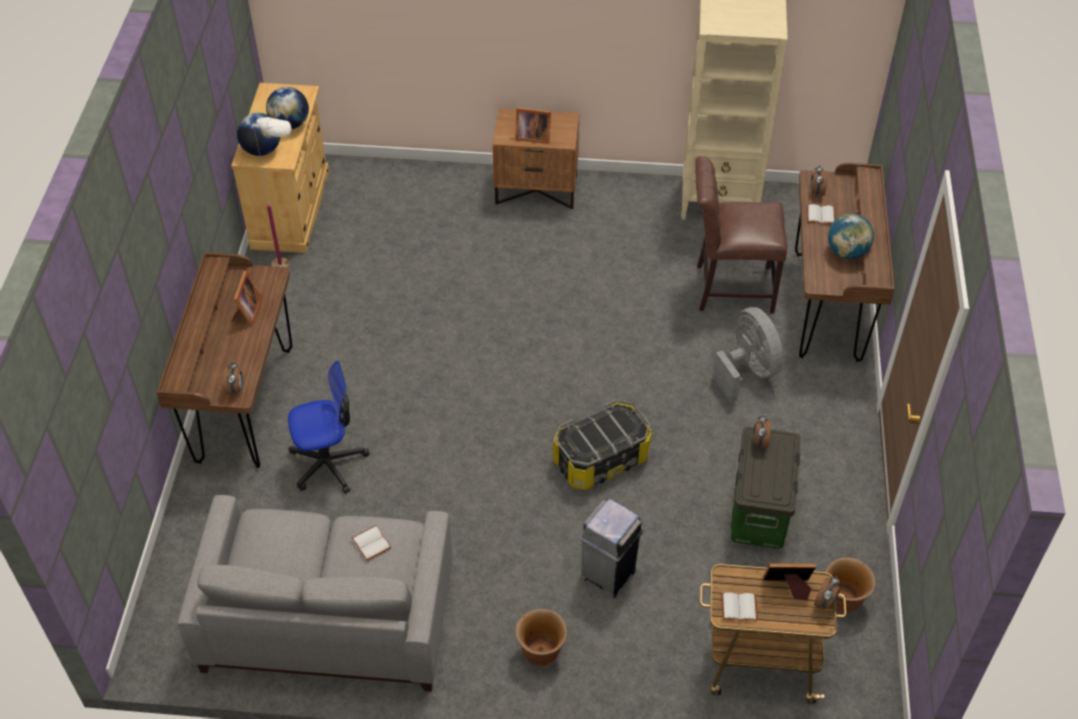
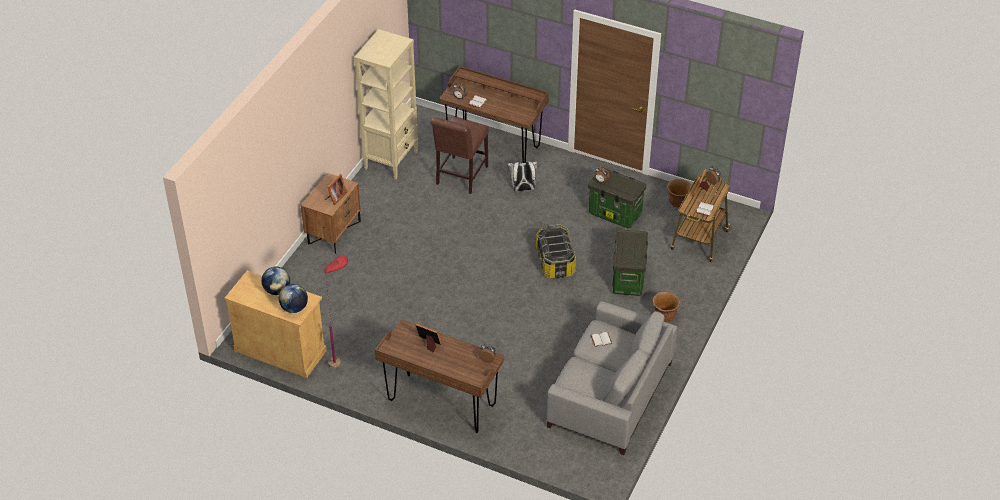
camera: 70 degrees left, 5 degrees down
(294, 274) = (342, 360): white floor lamp -> red floor lamp
(328, 463) = (504, 374): office chair -> none
(608, 573) = (628, 279): grey trash can -> storage box
(747, 371) = (523, 189): grey fan -> white backpack
(847, 252) = (509, 102): globe -> none

